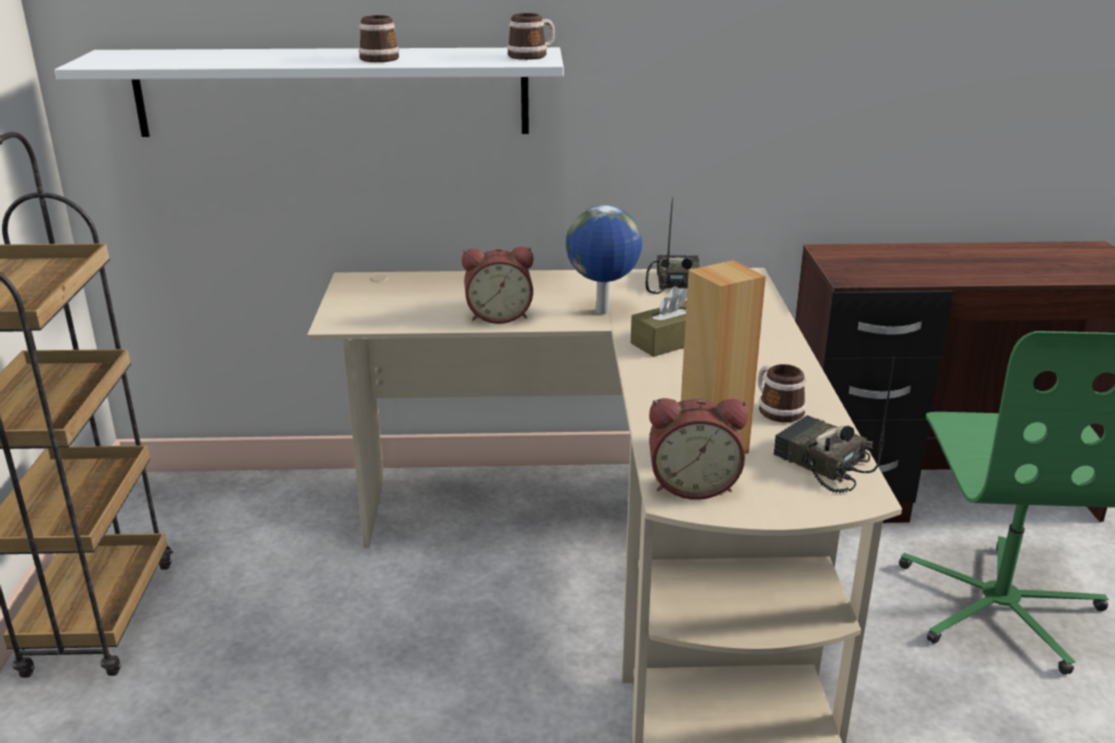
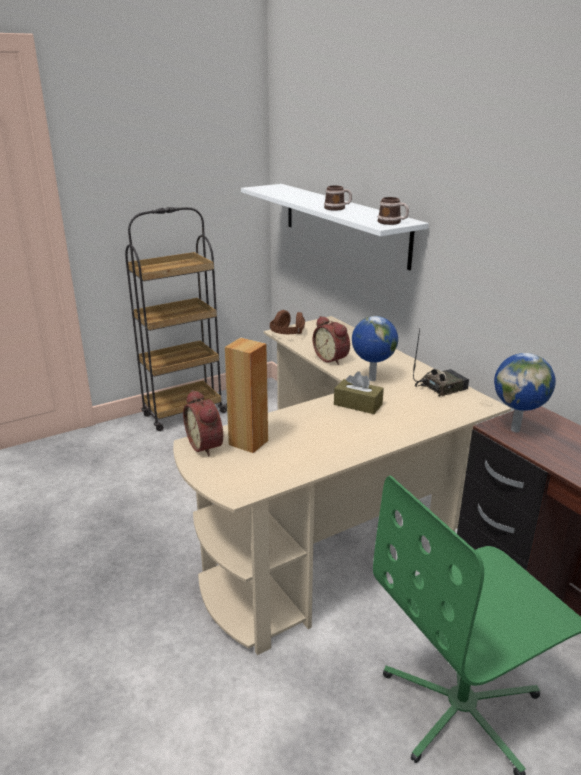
camera: 60 degrees right, 0 degrees up
(357, 321) = (287, 334): none -> brown headphones
(776, 409) = (311, 451): mug -> none
(820, 463) = (260, 475): radio -> none
(861, 271) = (516, 429): none -> globe

